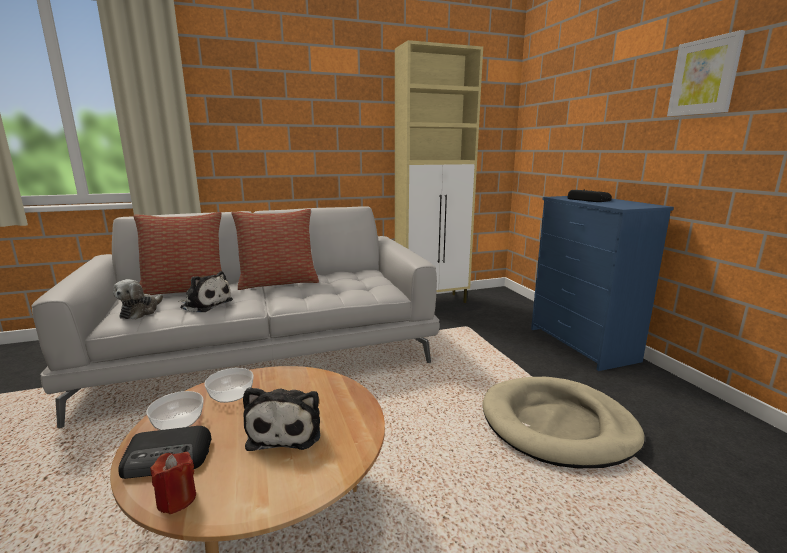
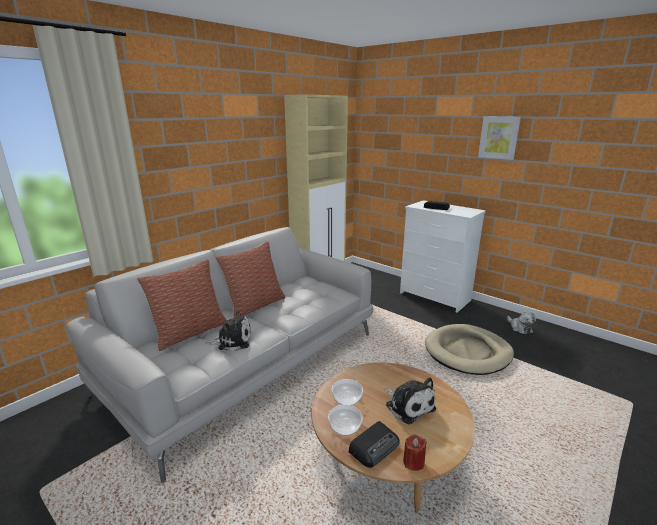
camera: 30 degrees left, 5 degrees up
(141, 311) = (191, 363): plush toy -> plush toy (519, 328)
(582, 345) = (435, 297): blue dresser -> white dresser

